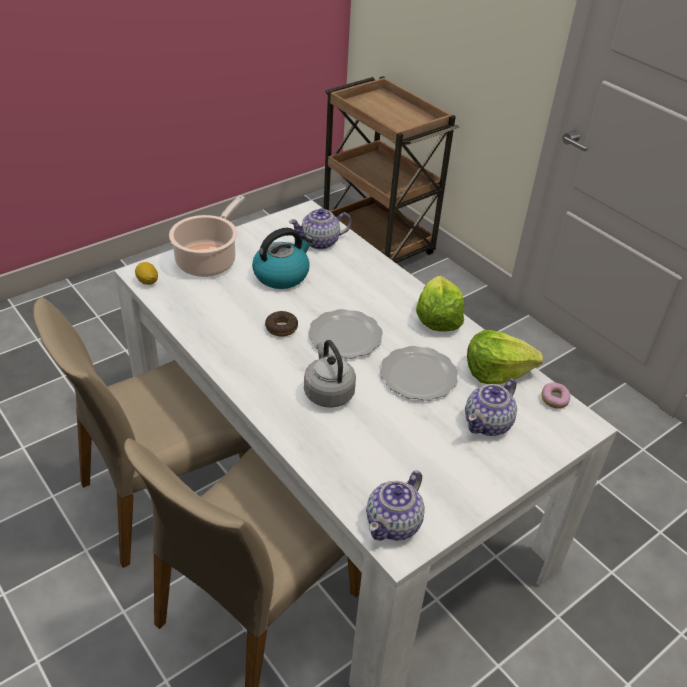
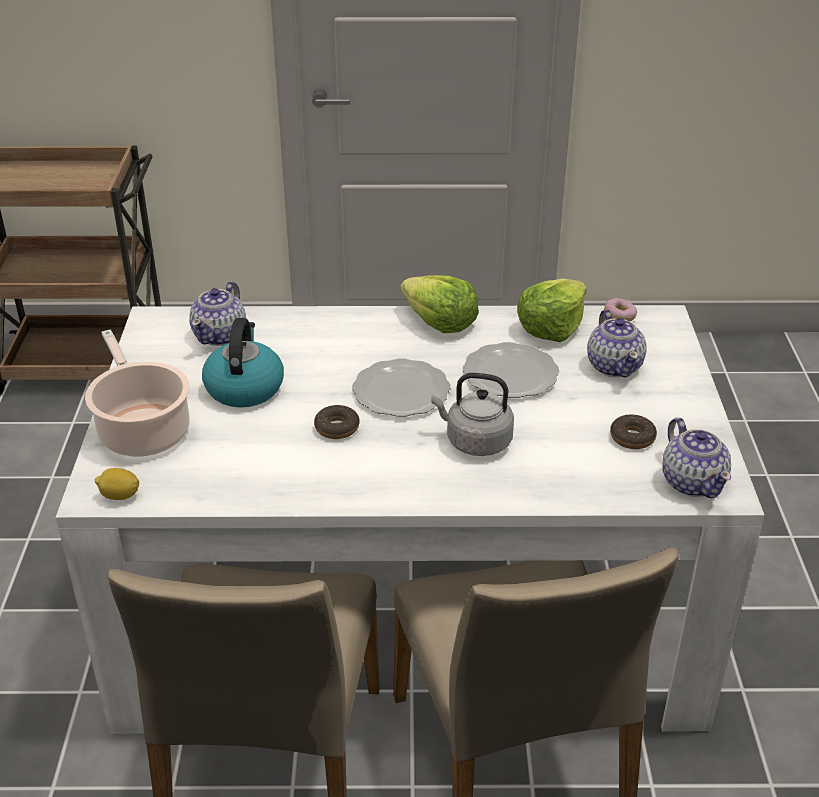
camera: 50 degrees left, 5 degrees down
(412, 468) = (632, 438): none -> donut

